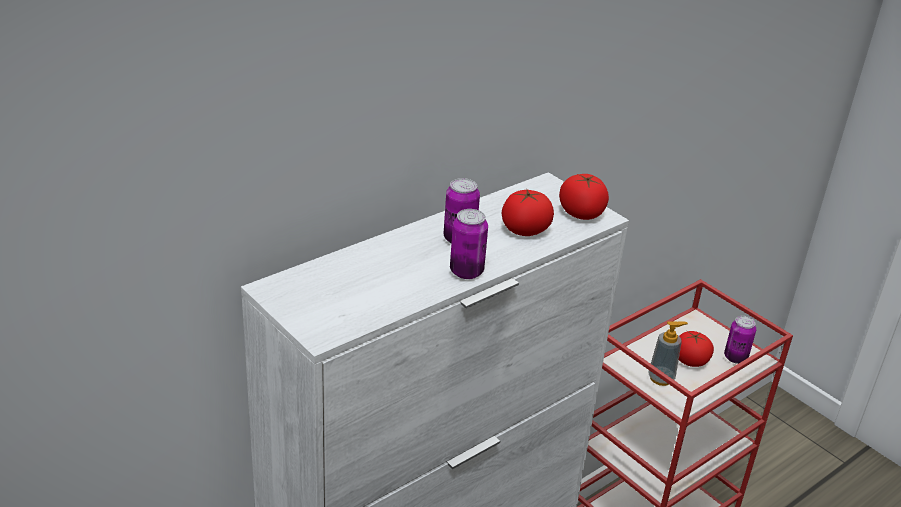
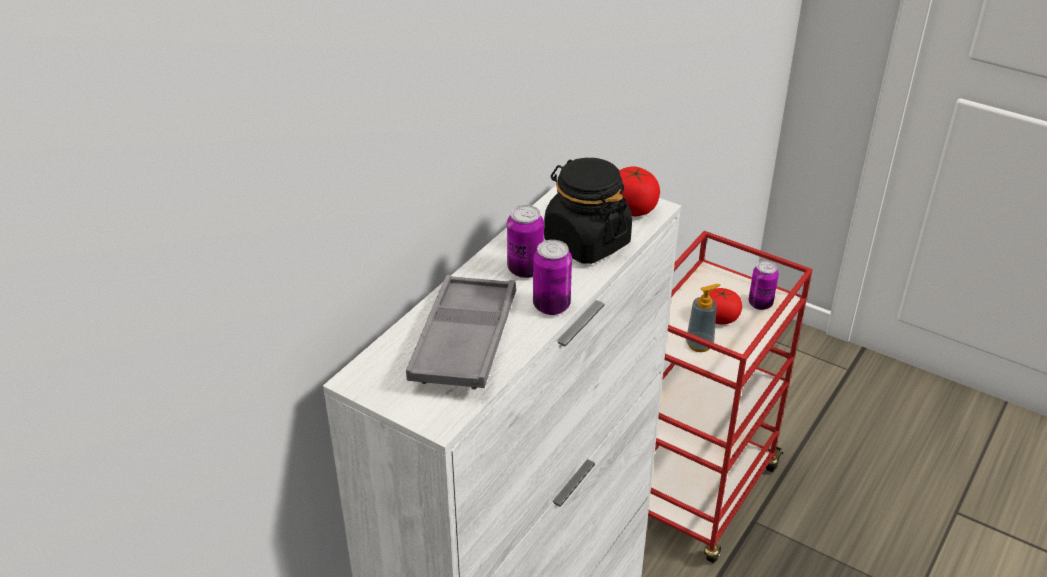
camera: 15 degrees left, 5 degrees up
(376, 280) = (464, 340): none -> grey tray
(525, 230) = (586, 242): tomato -> black jar

